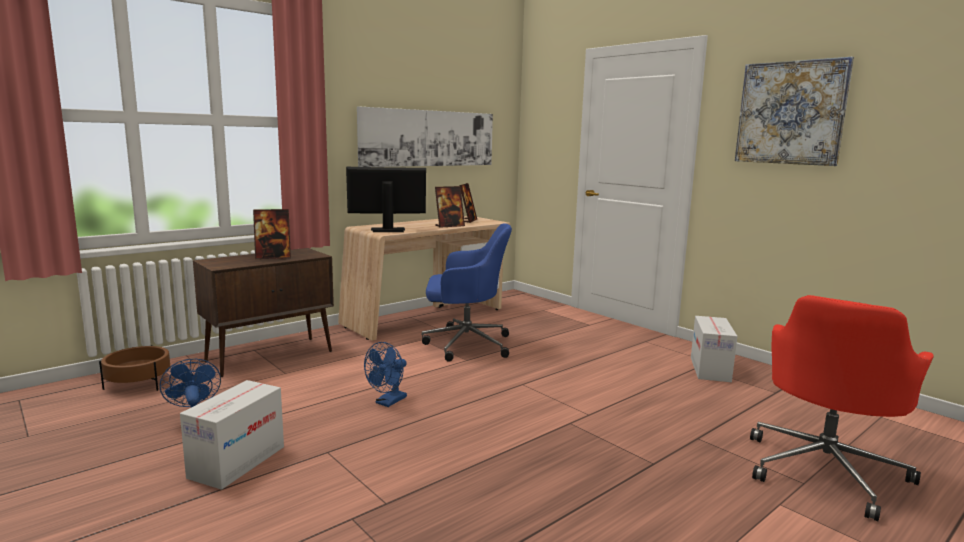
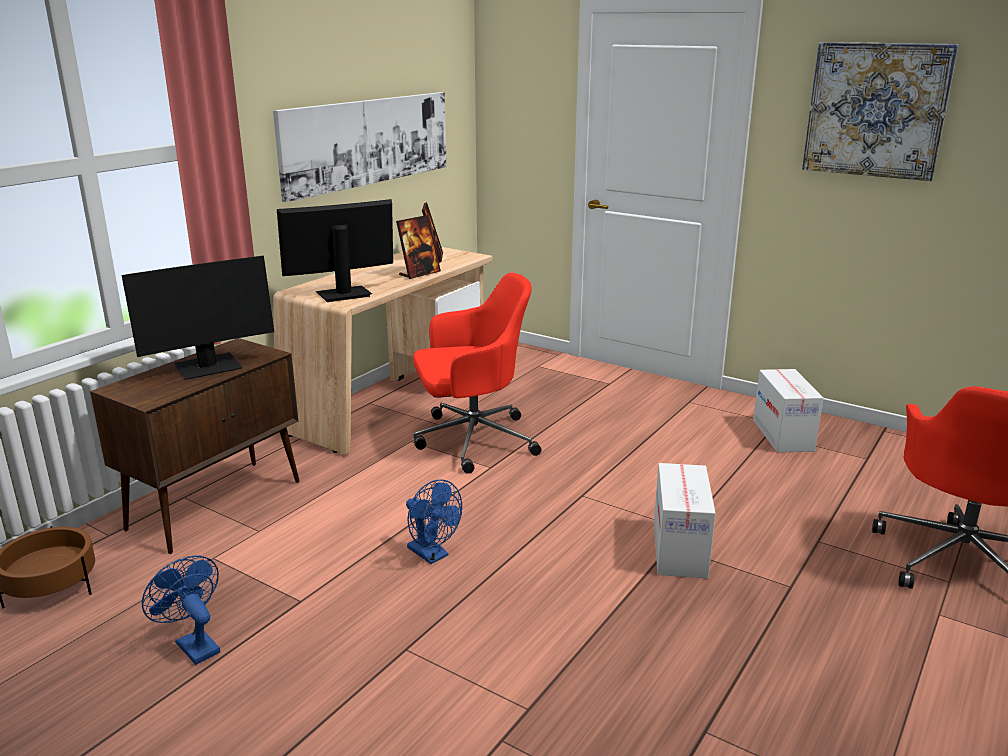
camera: 15 degrees left, 10 degrees up
(237, 462) = (298, 690): cardboard box -> cardboard box (680, 550)
(273, 257) = (208, 367): picture frame -> monitor
(388, 402) = (432, 555): blue fan -> blue fan turned 60 degrees counterclockwise
(465, 344) = (472, 440): blue office chair -> red office chair

